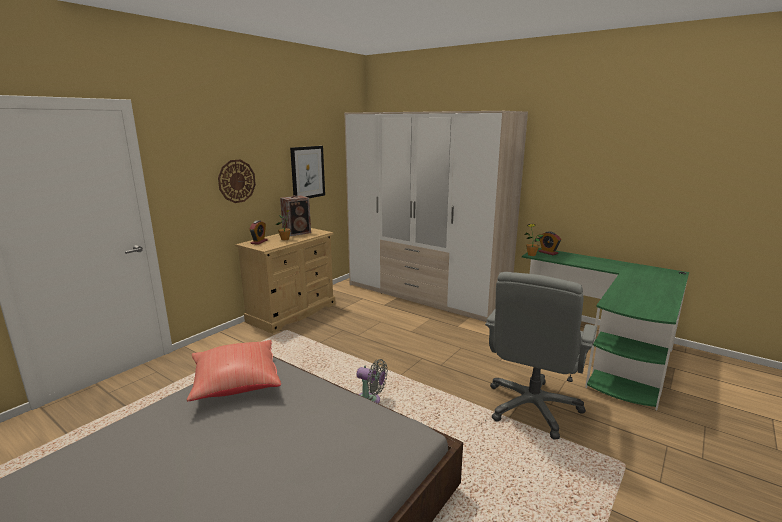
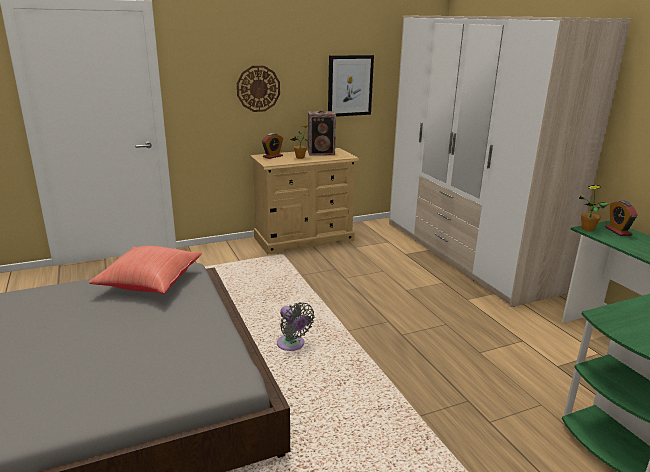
camera: 30 degrees right, 5 degrees up
(532, 407) = (461, 416): grey office chair -> none

